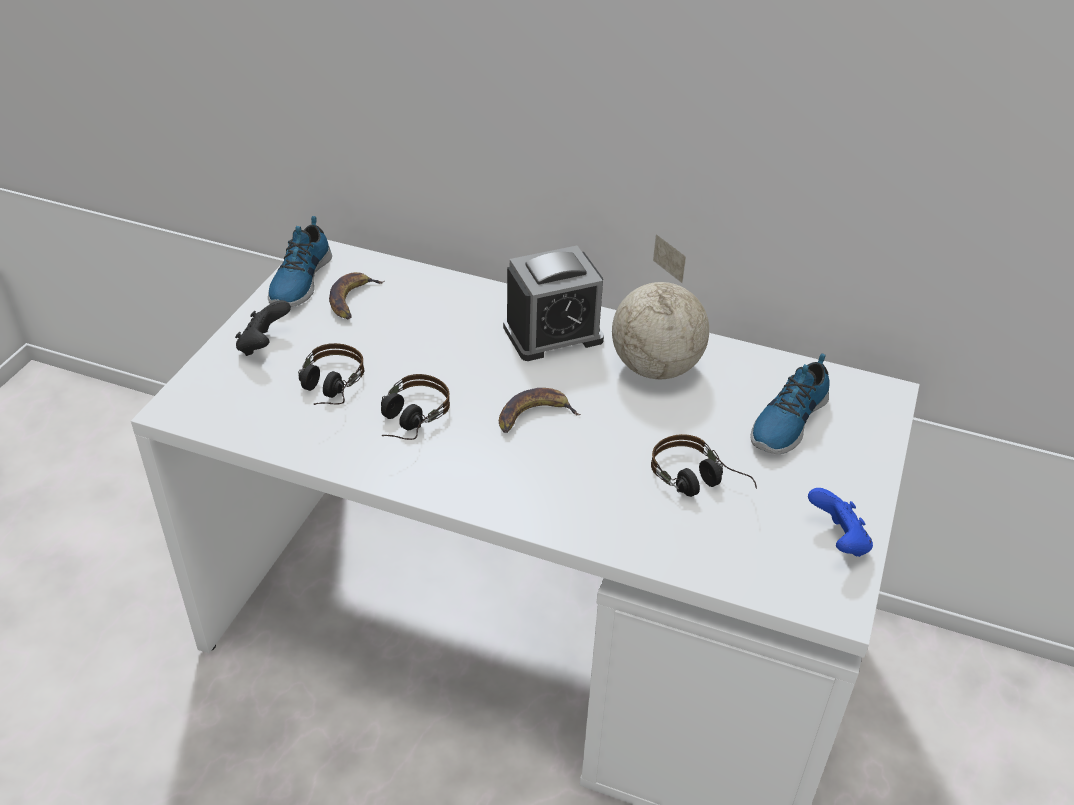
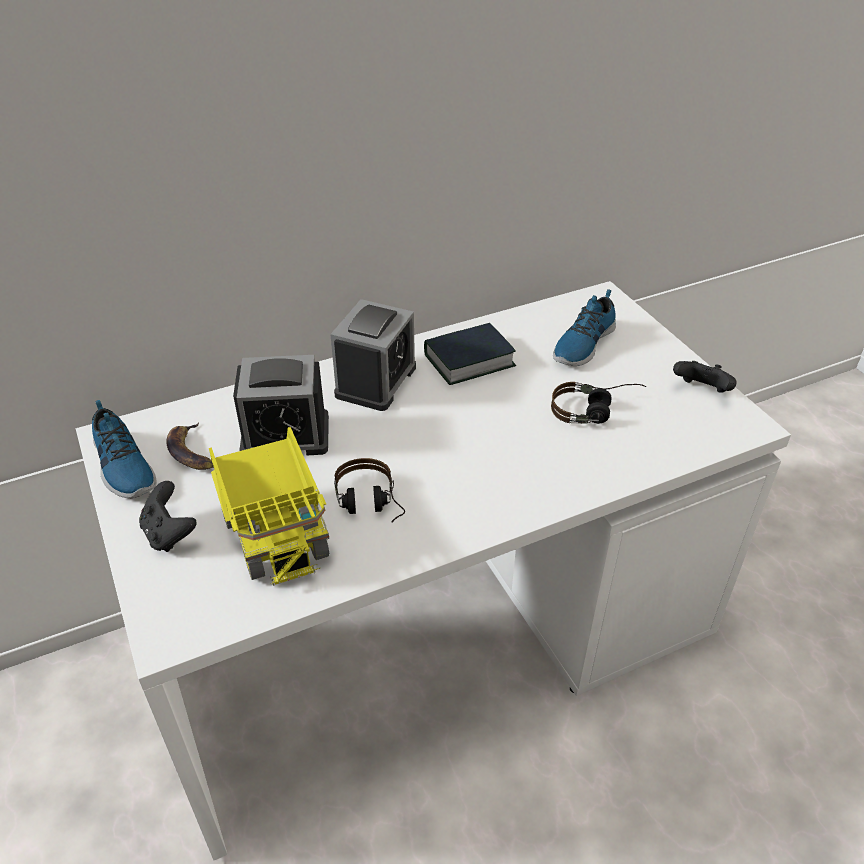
camera: 45 degrees left, 0 degrees up
(327, 390) = (276, 529): headphones -> toy truck
(427, 330) = (285, 435): none -> alarm clock
(533, 416) = (444, 441): banana -> none
(655, 367) = (469, 360): globe -> book
(787, 420) = (582, 343): shoe -> shoe turned 45 degrees clockwise
(838, 541) = (701, 391): blue game controller -> black game controller

